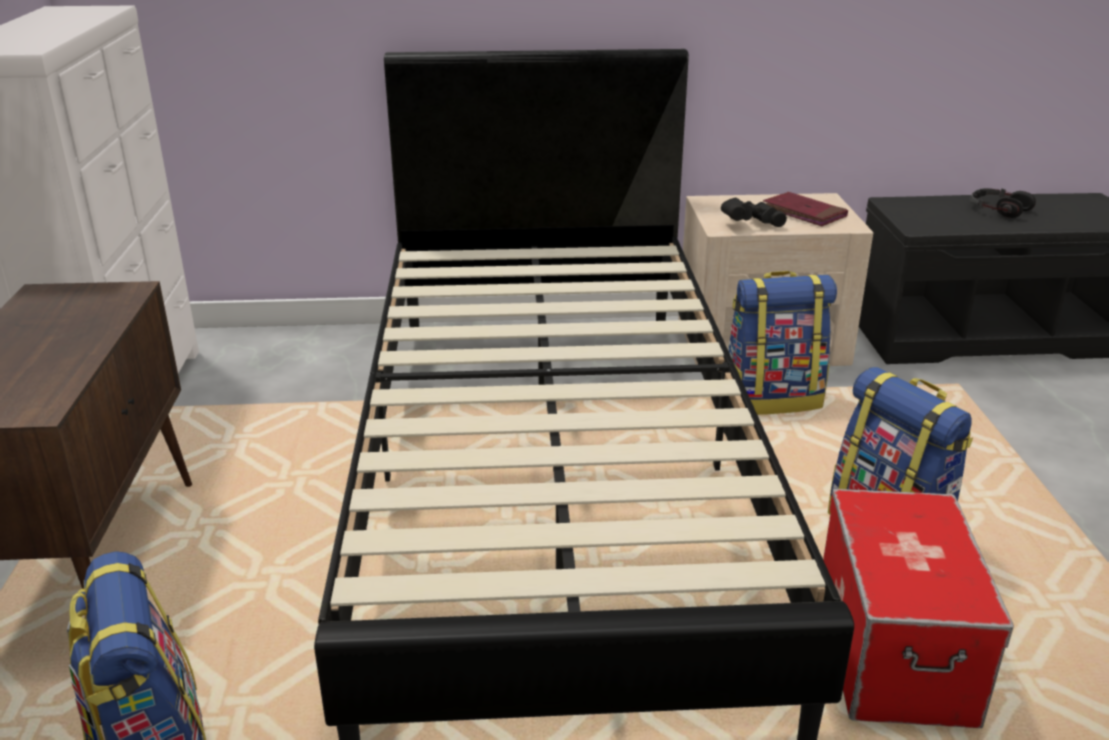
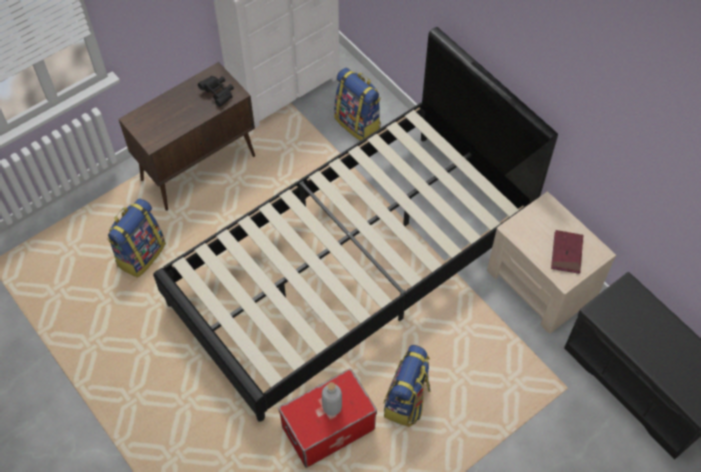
camera: 55 degrees right, 30 degrees up
(749, 224) = (528, 237): black binoculars -> black binoculars (218, 94)
(772, 399) = (483, 314): backpack -> backpack (358, 123)
(915, 543) = (332, 407): none -> grey bottle
(999, 209) = (662, 340): headphones -> none

